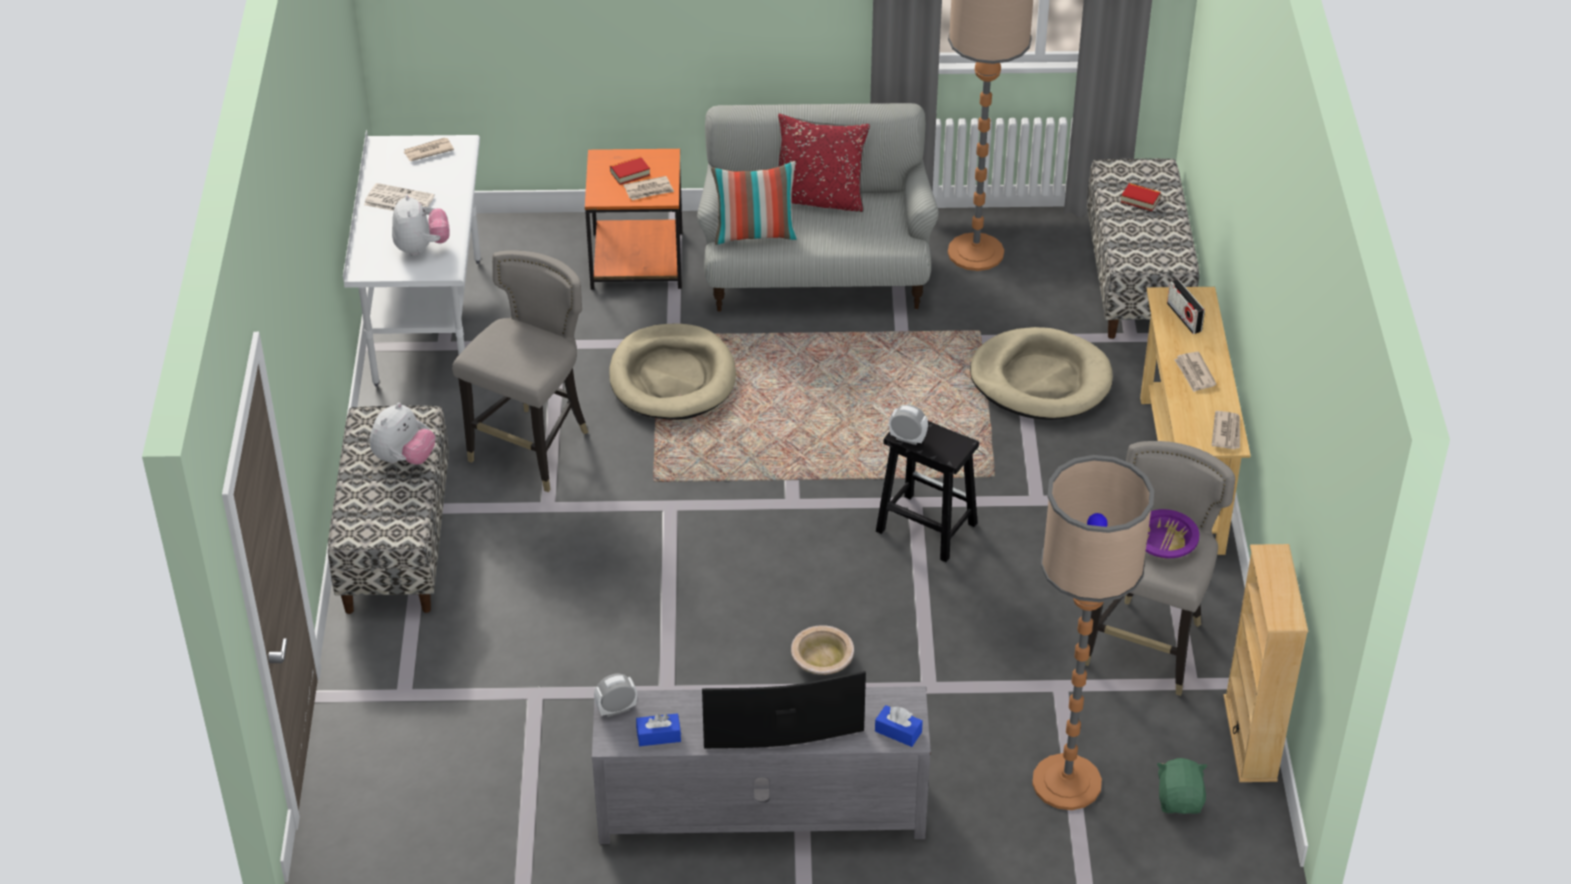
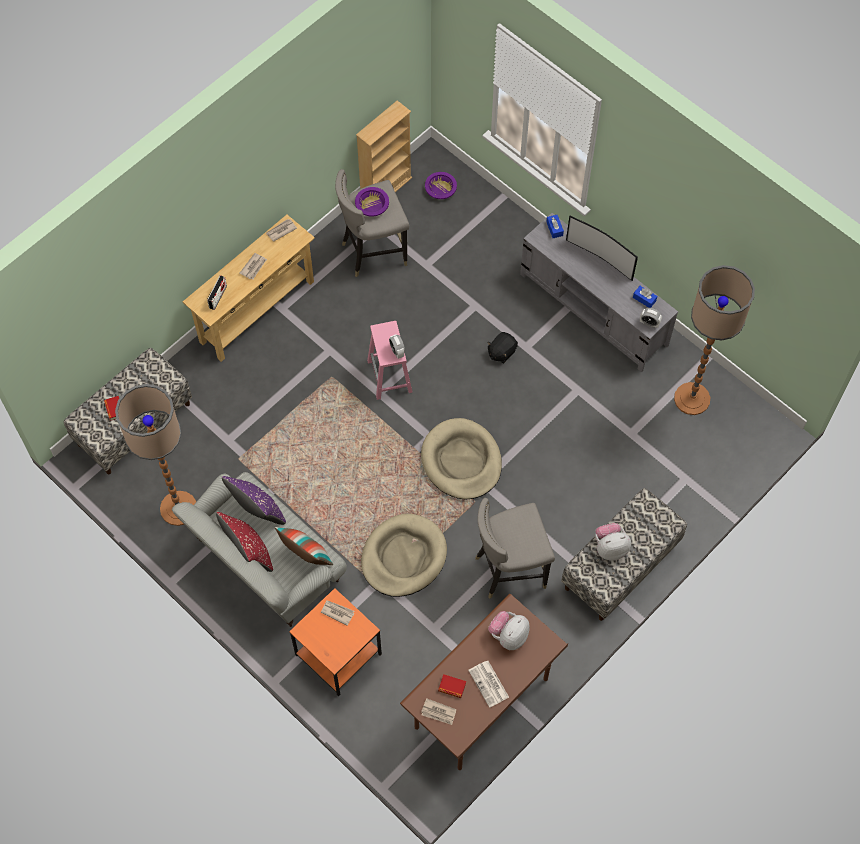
camera: 135 degrees left, 20 degrees up
(427, 322) = (482, 704): white desk -> brown desk
(630, 173) = (333, 634): book -> book (452, 687)
(822, 658) = (501, 352): beige bowl -> black plush toy
(860, 233) = (258, 511): none -> purple pillow
(925, 527) = (390, 377): black stool -> pink stool
(1041, 379) = (248, 408): beige dog bed -> beige dog bed (461, 461)
(1066, 783) = (472, 227): floor lamp -> floor lamp (692, 399)
(1180, 800) = (440, 189): green plush toy -> purple bowl

